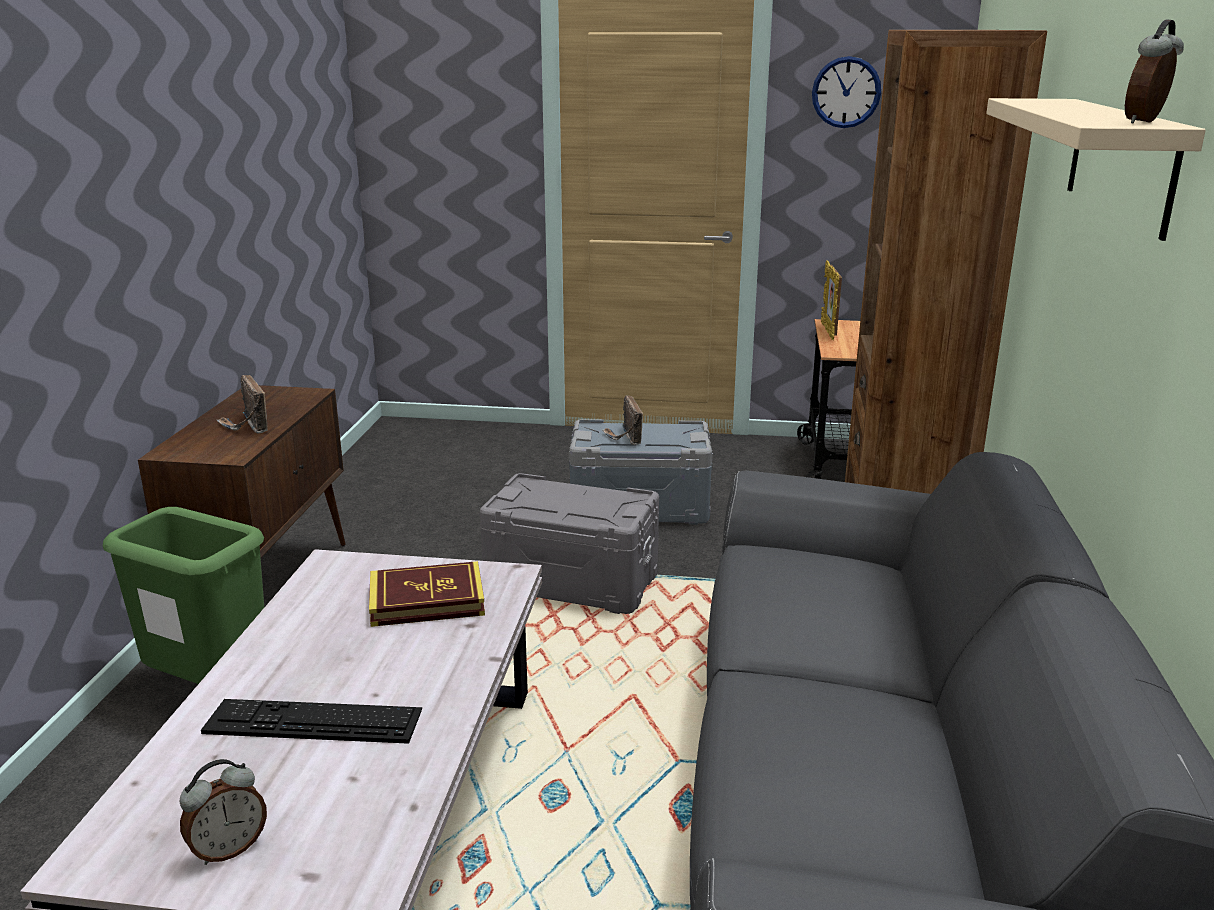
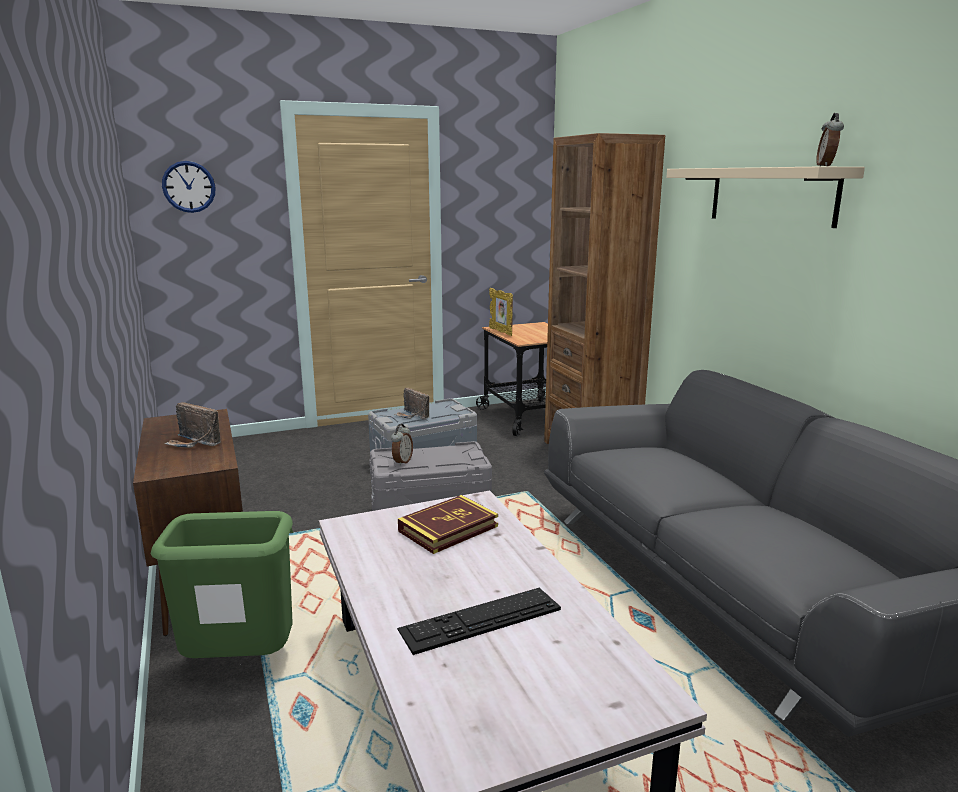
camera: 30 degrees left, 5 degrees down
(228, 849) = (541, 712): alarm clock -> alarm clock (402, 462)
(846, 92) = (486, 182): wall clock -> wall clock (189, 187)

